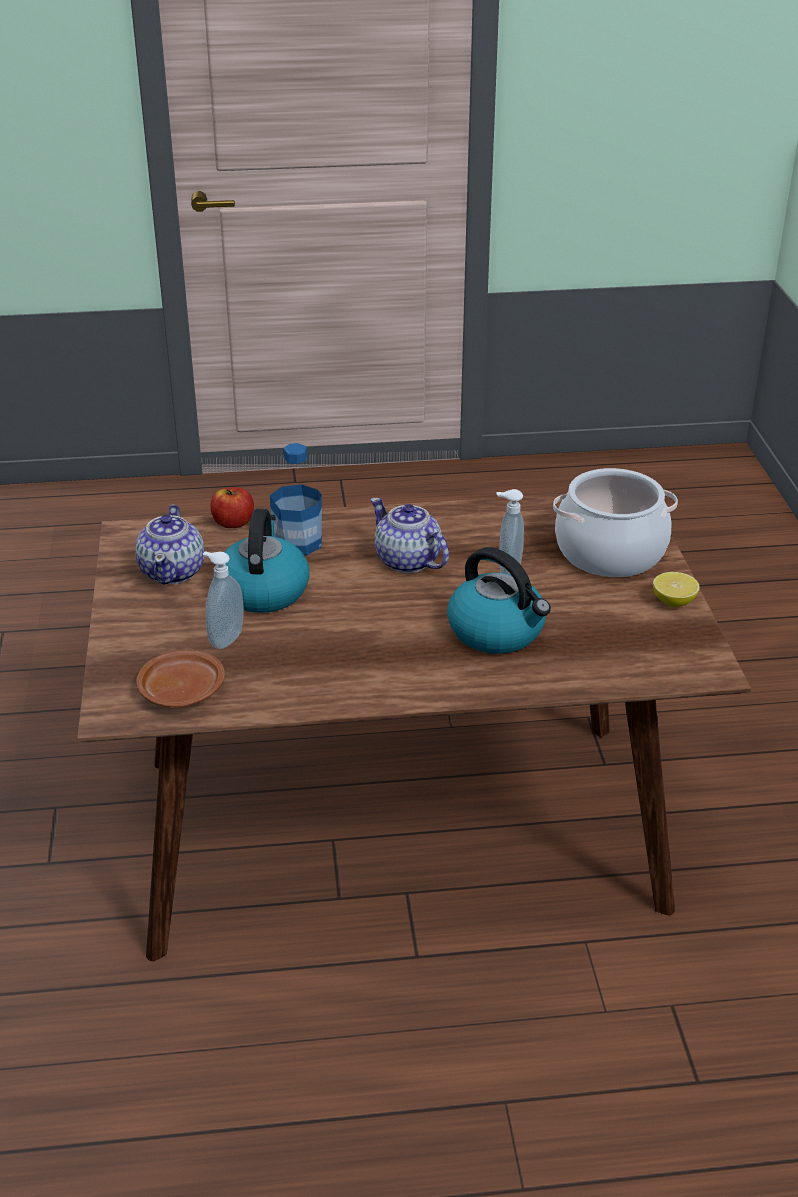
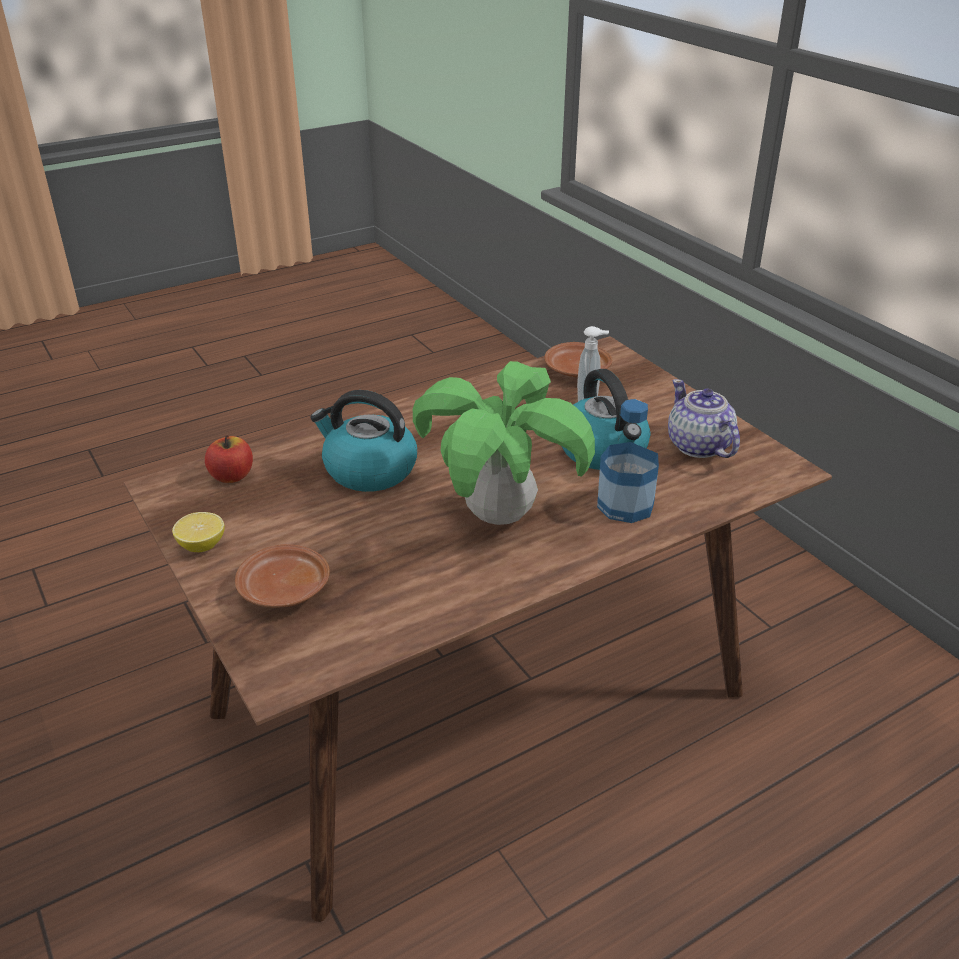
camera: 155 degrees right, 0 degrees up
(233, 523) = (711, 508): apple -> apple (232, 476)
(408, 561) = (498, 515): teapot -> potted plant
(507, 573) = (389, 530): soap dispenser -> none
(610, 552) = (285, 590): cooking pot -> brown plate

